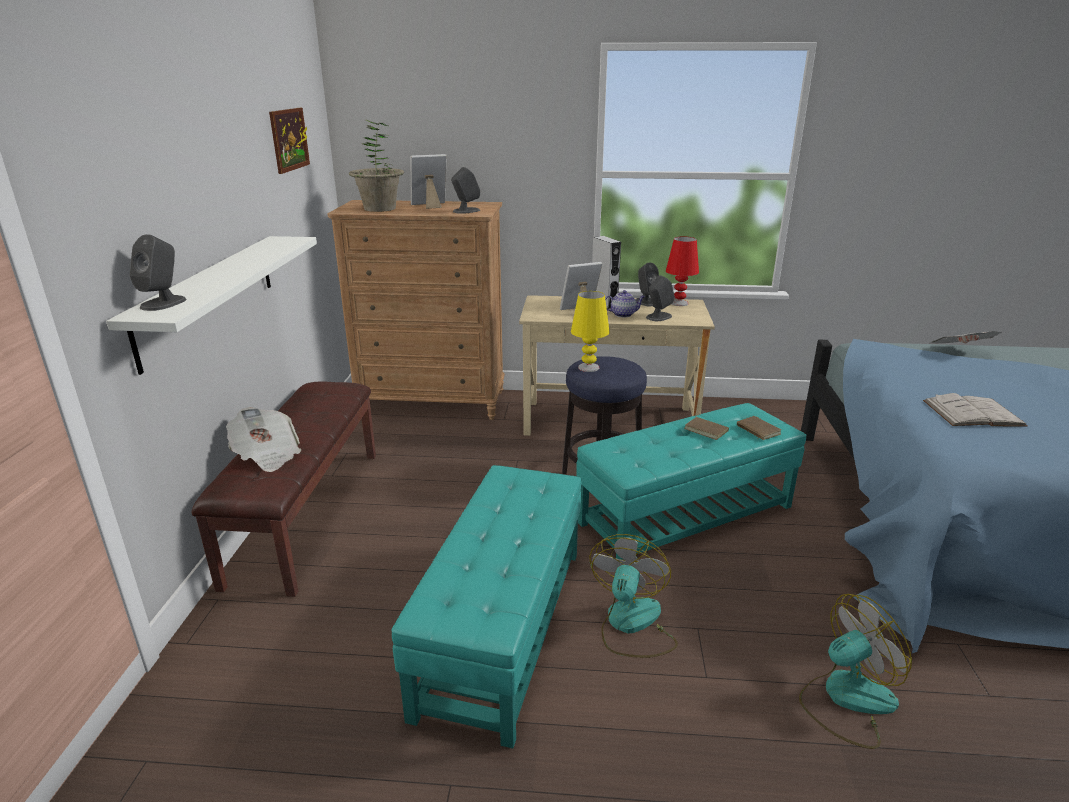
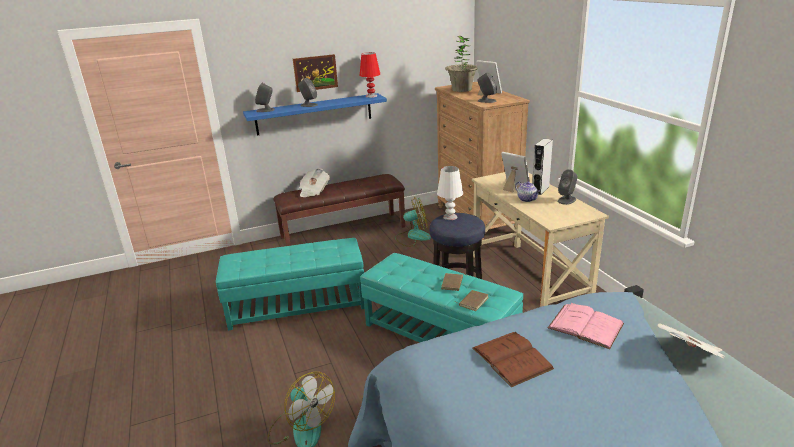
camera: 65 degrees right, 0 degrees up
(209, 297) = (314, 114): white shelf -> blue shelf
(289, 139) = (415, 44): picture -> picture (315, 73)
(588, 367) = (450, 217): yellow table lamp -> white table lamp
(631, 625) = (320, 340): fan -> fan (413, 237)
(658, 317) = (539, 210): grey speaker -> grey speaker (309, 105)
(679, 303) = (583, 210): red table lamp -> red table lamp (371, 96)
(915, 369) = (585, 325): none -> pink book
(973, 413) = (511, 358): white book -> brown book

